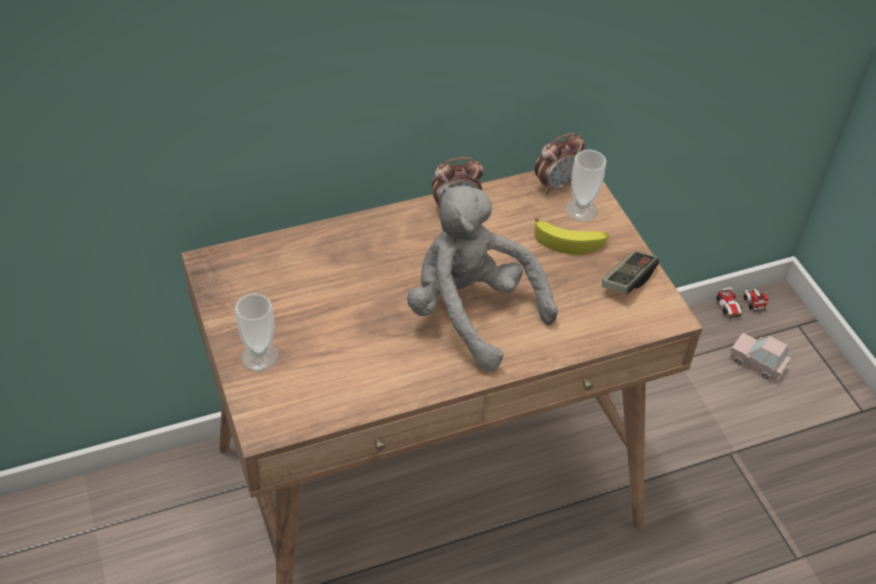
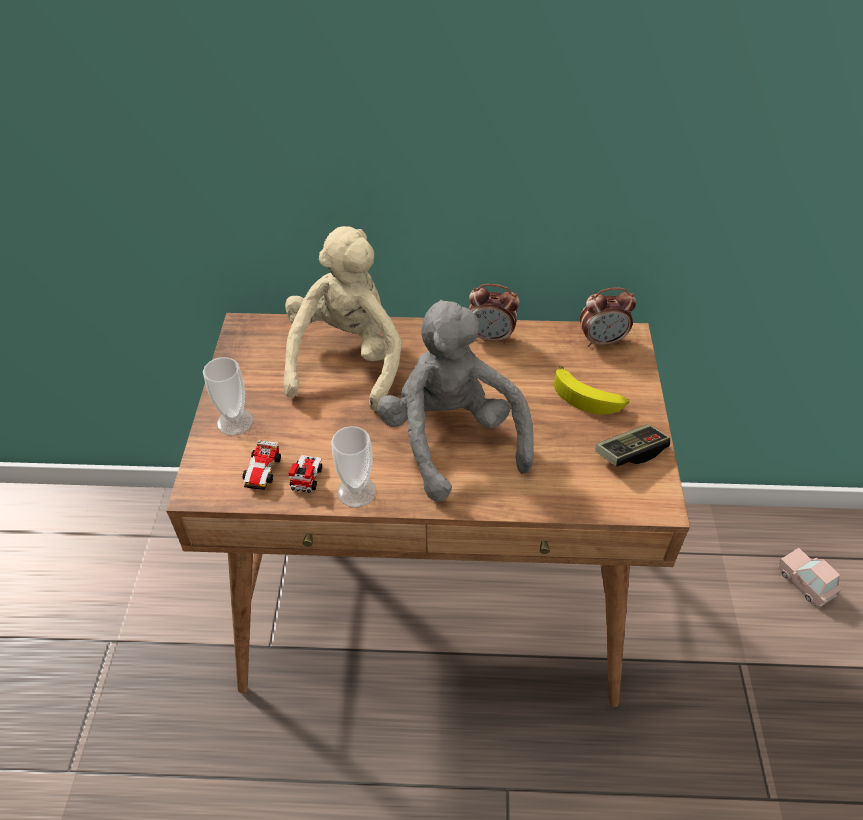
camera: 25 degrees right, 0 degrees up
(332, 267) = (346, 359): none -> beige plush toy
(581, 210) = (615, 371): cup -> cup (356, 491)
(740, 306) = (809, 521): toy car -> toy car (283, 476)

